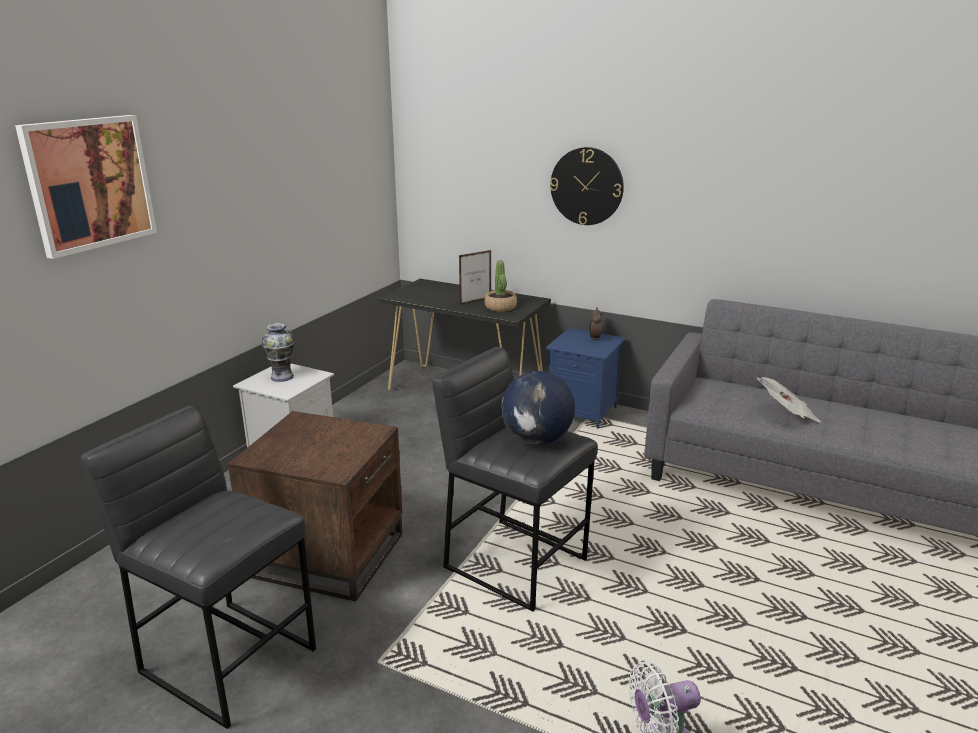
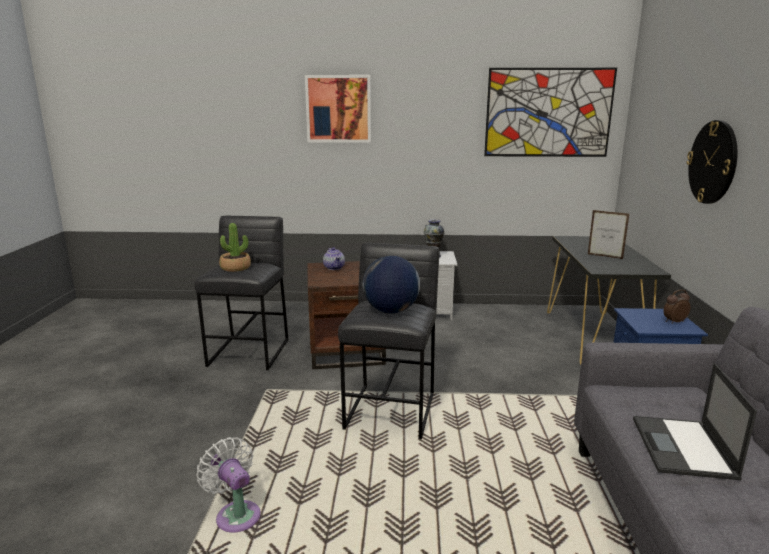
camera: 65 degrees right, 5 degrees down
(285, 447) = (334, 268): none -> teapot
(337, 146) = (548, 113): none -> picture
(500, 307) = (610, 264): potted plant -> potted plant (235, 268)
(786, 414) = (683, 448): newspaper -> laptop

